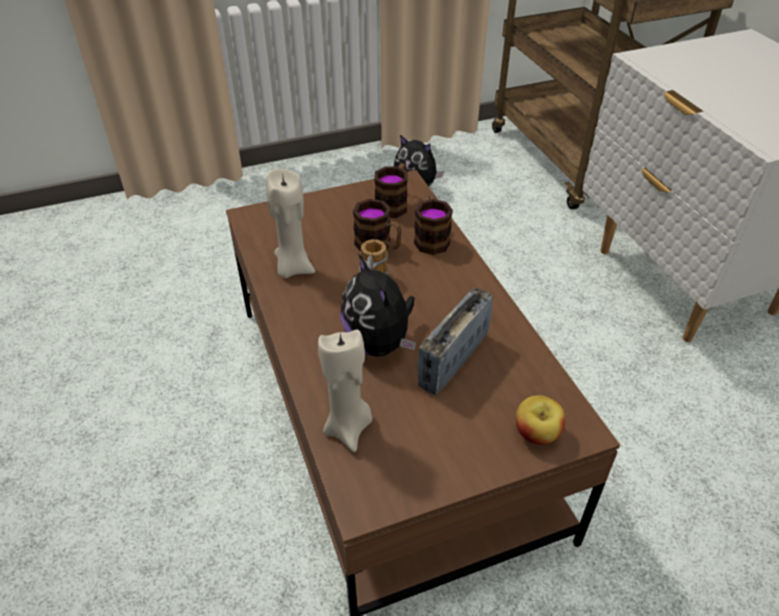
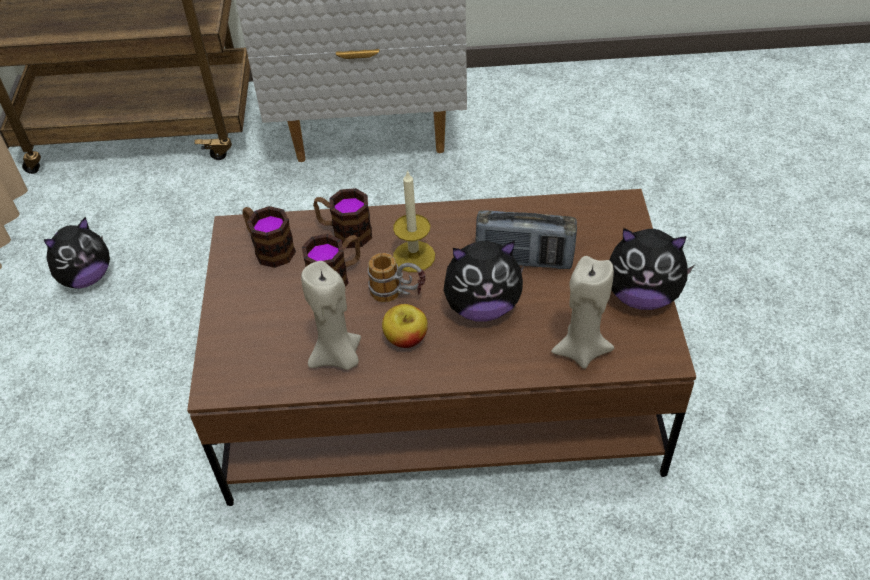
camera: 70 degrees left, 5 degrees up
(422, 285) = (414, 256): none -> candle
(445, 470) = (642, 295): none -> plush toy
(453, 361) = (524, 260): radio -> radio turned 45 degrees counterclockwise
(536, 433) = (619, 230): apple -> apple (406, 338)

